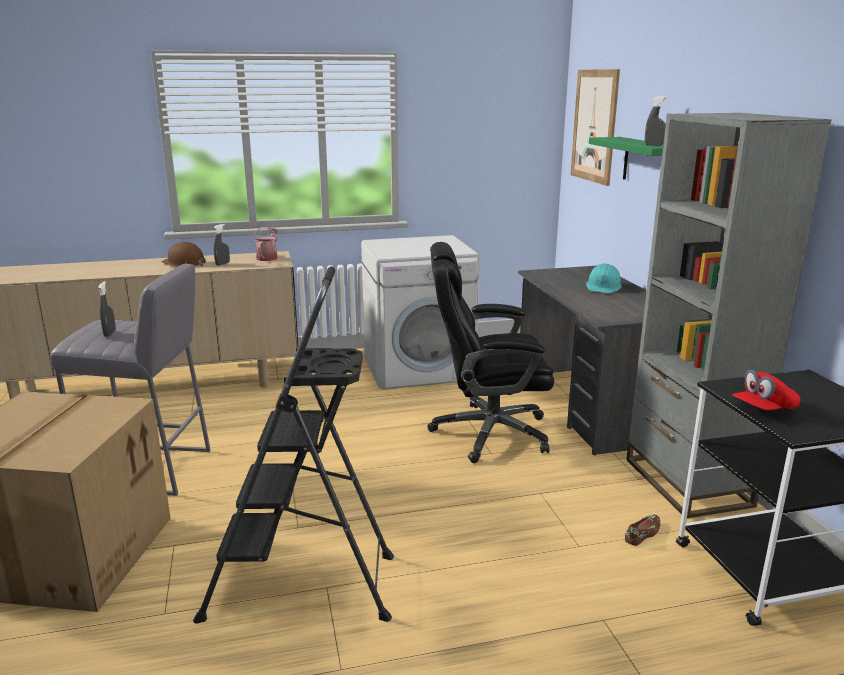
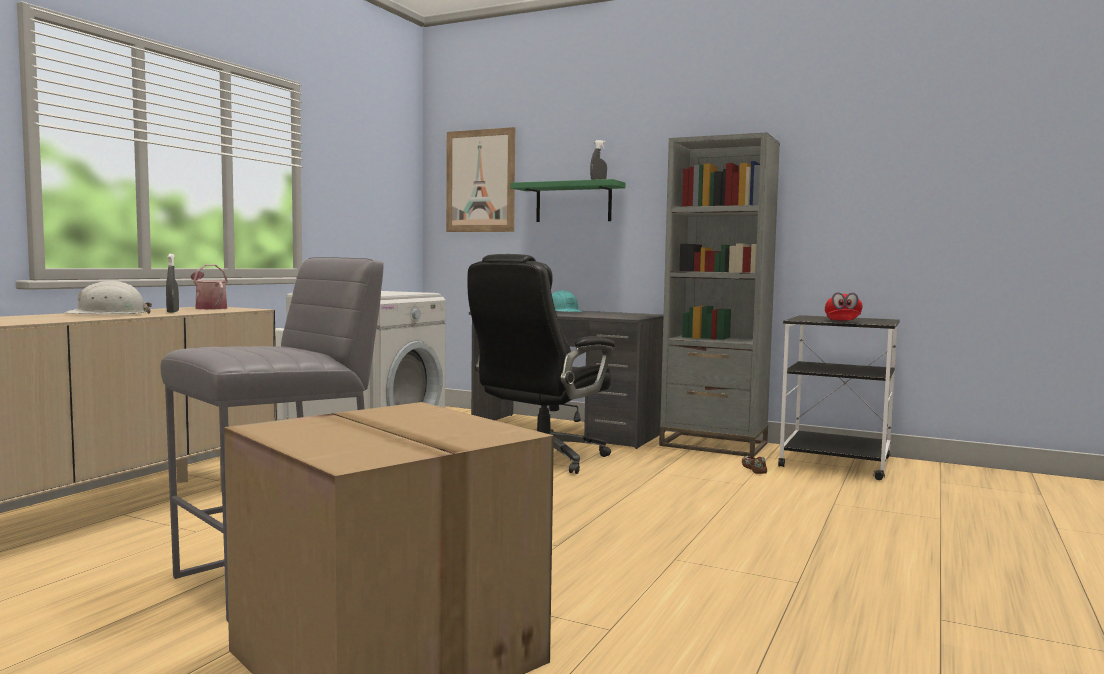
camera: 50 degrees left, 15 degrees down
(109, 333) = (261, 349): grey spray bottle -> none
(184, 263) = (108, 314): brown hard hat -> white hard hat
(302, 586) = (659, 566): step ladder -> none

